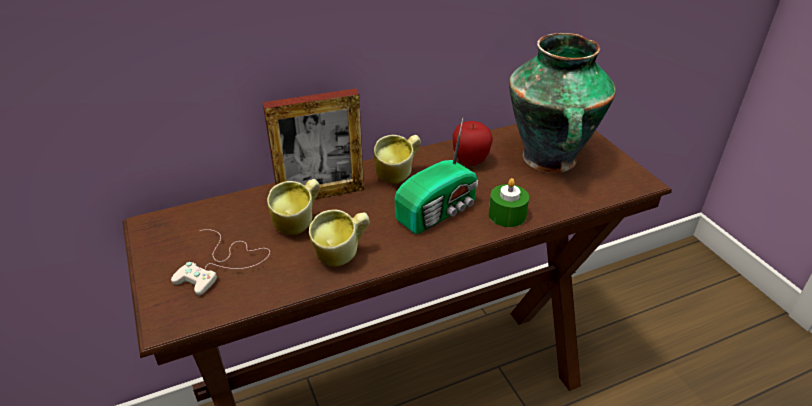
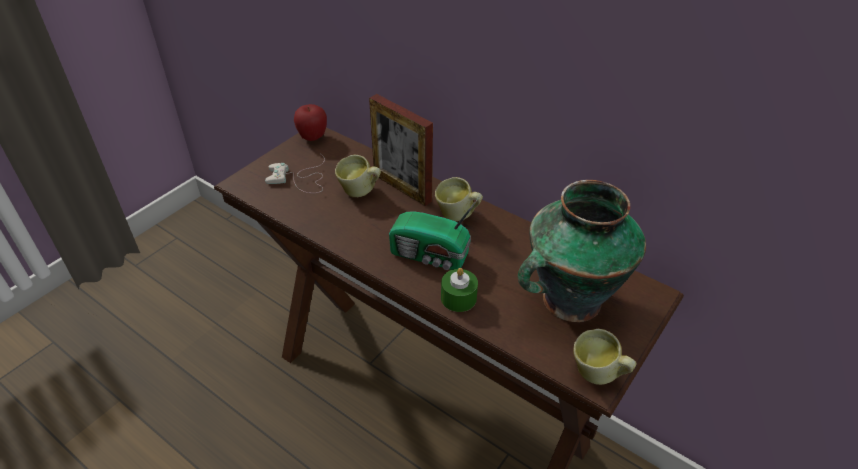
camera: 60 degrees right, 5 degrees up
(342, 256) = (342, 226): mug -> mug (598, 376)
(470, 161) = (517, 250): apple -> apple (312, 137)

